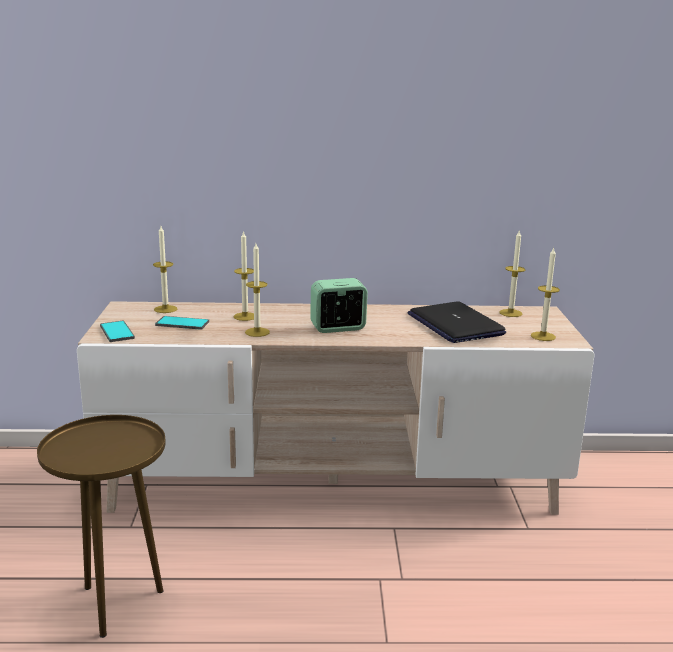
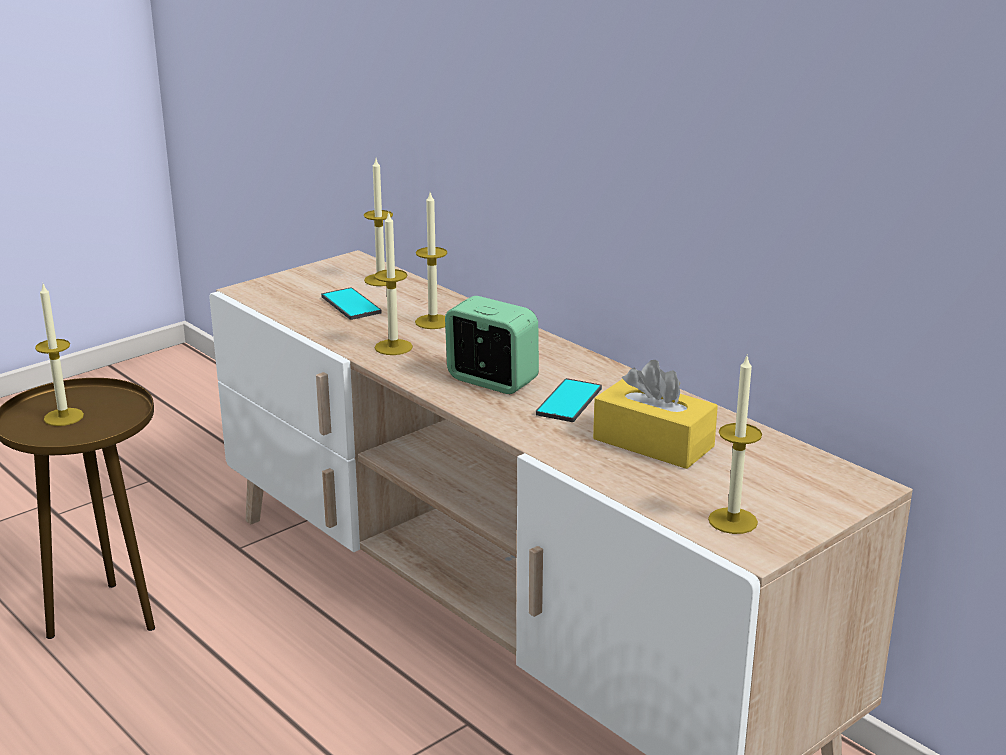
camera: 50 degrees right, 5 degrees up
(116, 332) = (272, 290): phone -> phone (569, 401)
(454, 324) = (653, 443): laptop -> yellow tissue box
(510, 313) = (792, 464): candle -> candle (63, 417)

